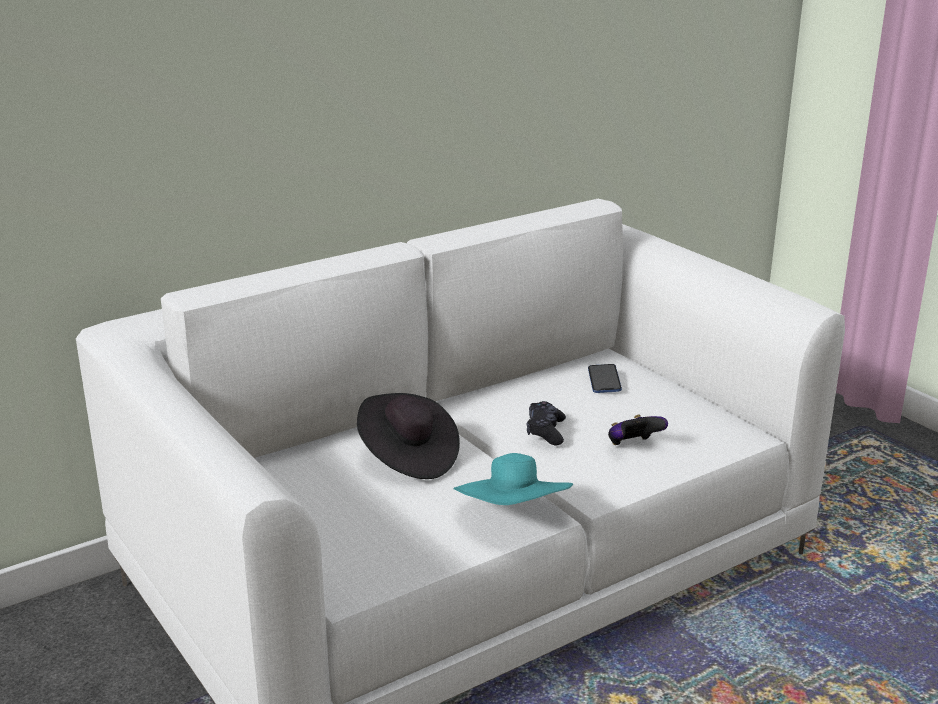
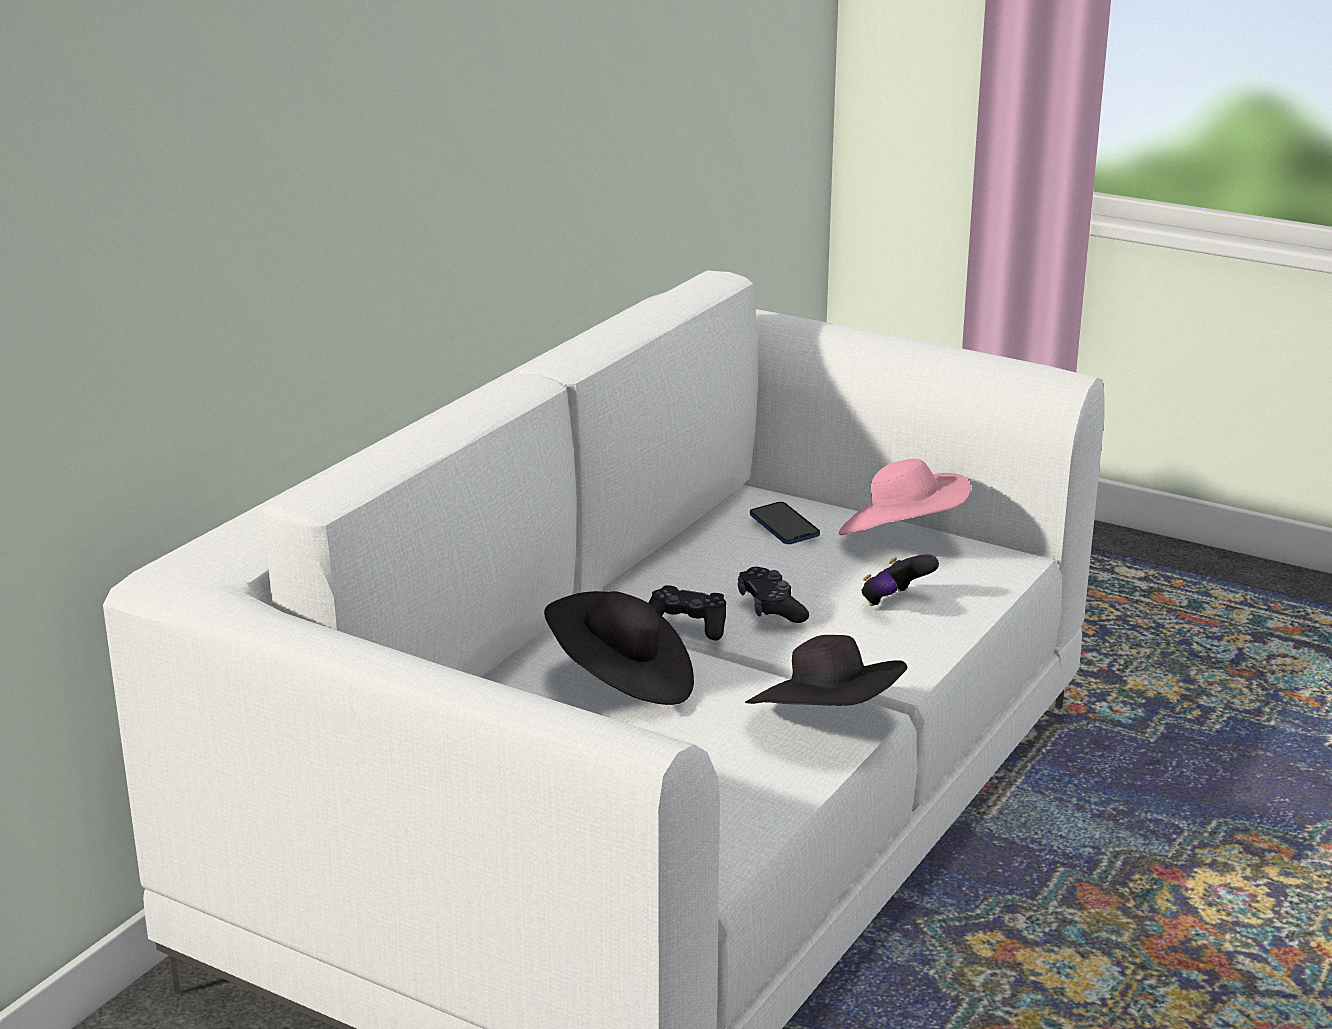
camera: 25 degrees left, 0 degrees up
(484, 431) = (686, 625): none -> black game controller
(514, 516) = (827, 723): turquoise hat -> black hat
(678, 404) = (902, 537): none -> pink hat

